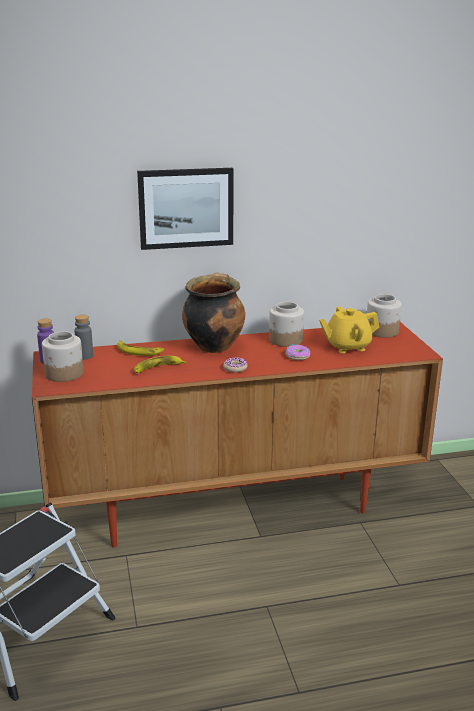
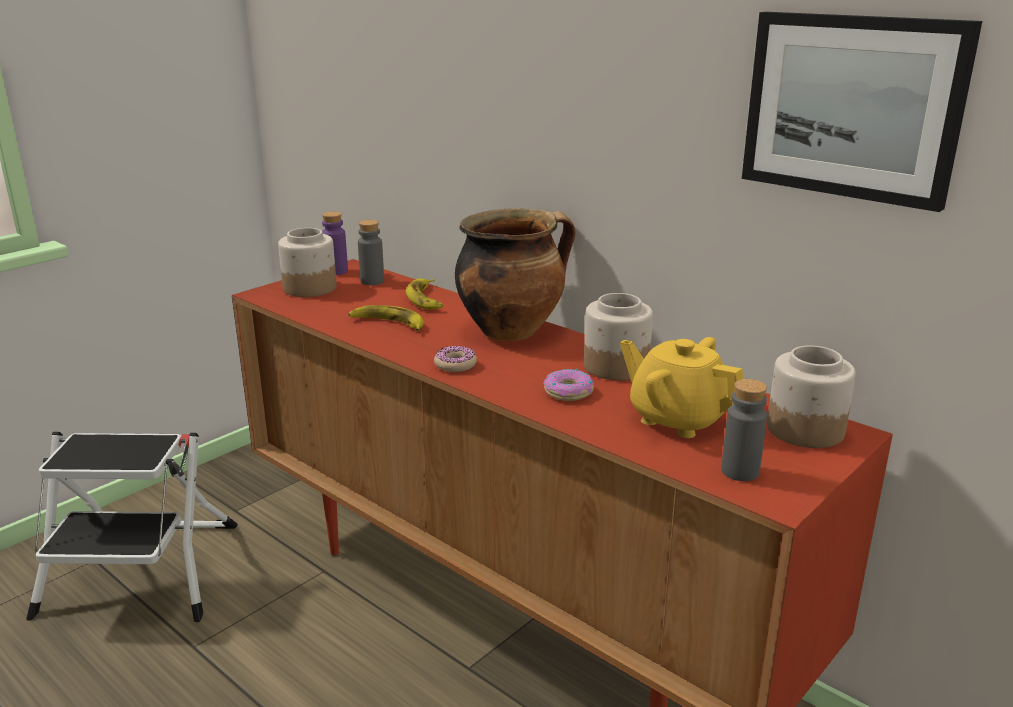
camera: 55 degrees right, 0 degrees up
(186, 208) = (524, 87): picture -> picture (852, 107)
(399, 351) = (740, 471): none -> grey bottle

